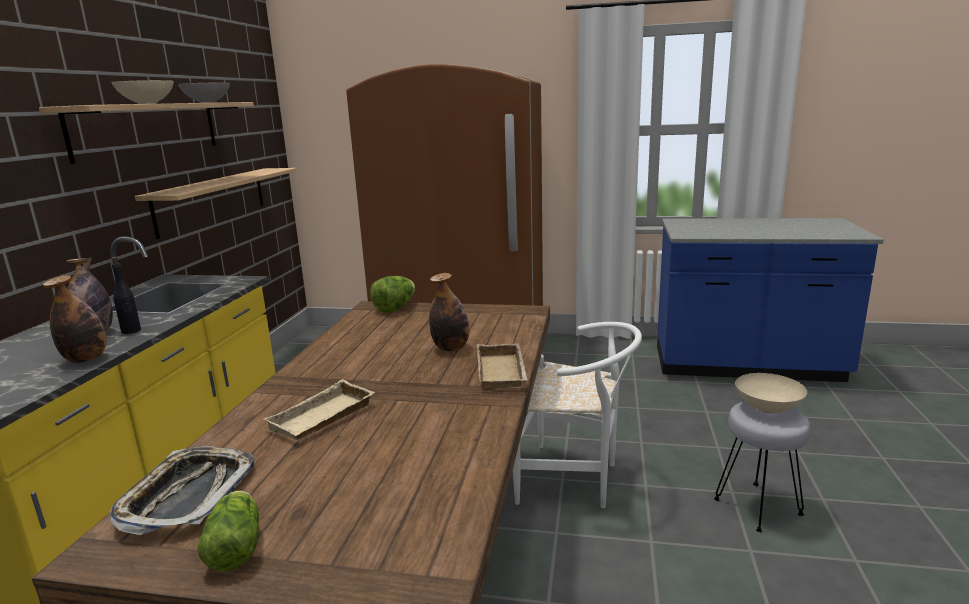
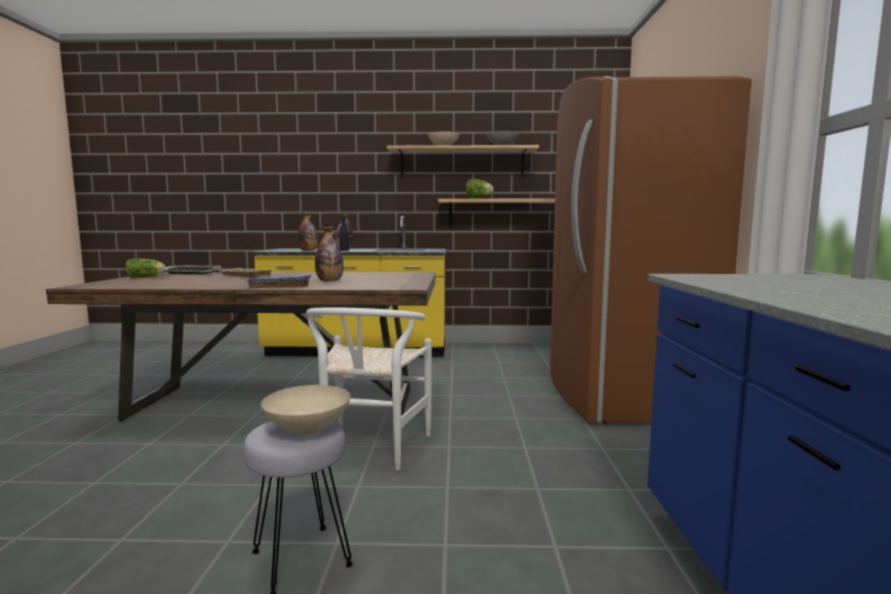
camera: 80 degrees right, 10 degrees down
(395, 308) = (417, 275): lettuce -> lettuce (478, 198)
(503, 372) = (278, 286): beige tray -> blue tray

